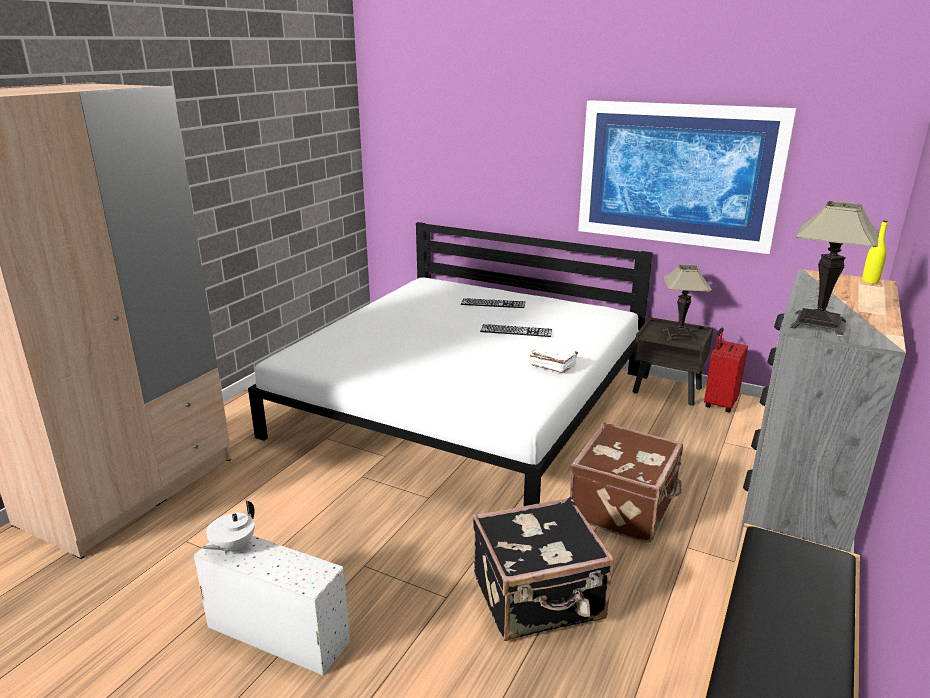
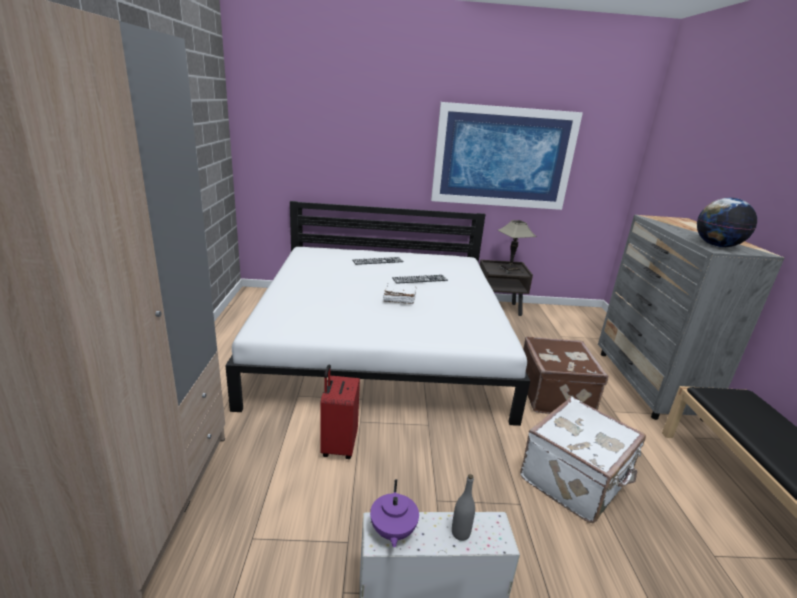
camera: 30 degrees left, 0 degrees up
(232, 547) = (392, 531): white teapot -> purple teapot
(284, 567) = (460, 533): none -> grey bottle
(539, 599) = (576, 480): black suitcase -> white suitcase
(552, 365) = (474, 301): white book -> white book (399, 300)
(719, 404) = (533, 312): red suitcase -> red suitcase (338, 446)
(817, 324) = (717, 246): table lamp -> globe
(870, 281) = (680, 219): yellow bottle -> none

